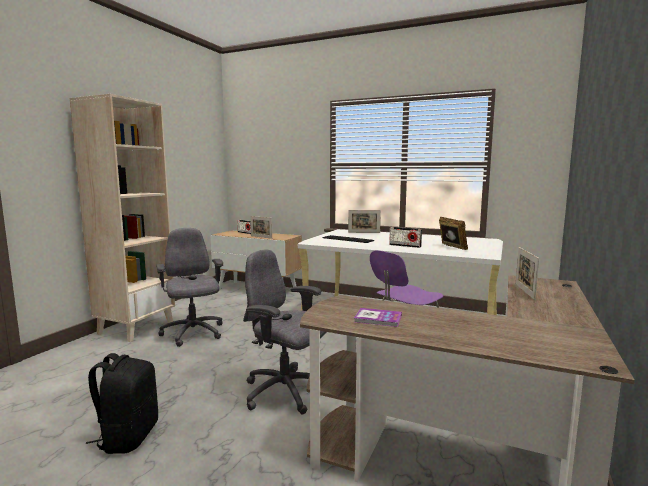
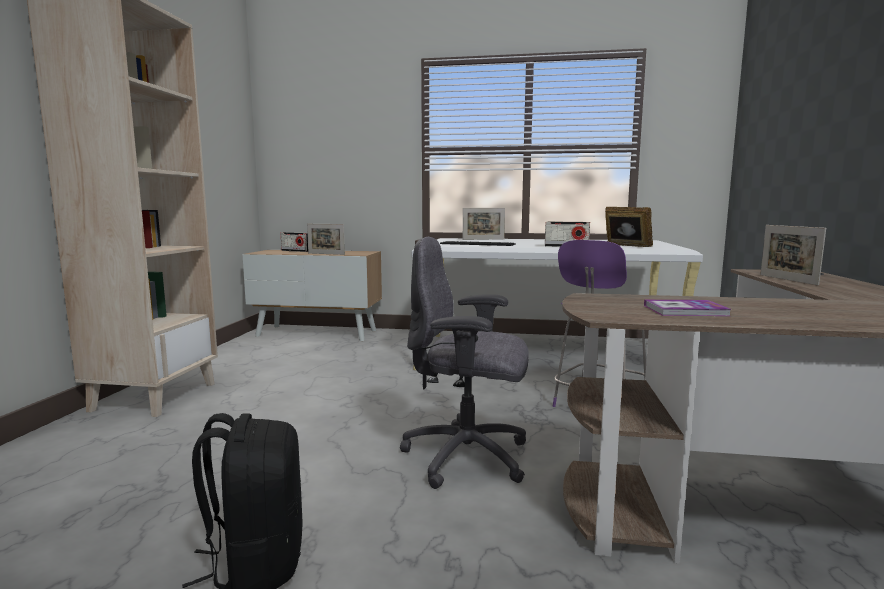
camera: 15 degrees left, 0 degrees up
(193, 333) = (259, 395): grey office chair -> none

